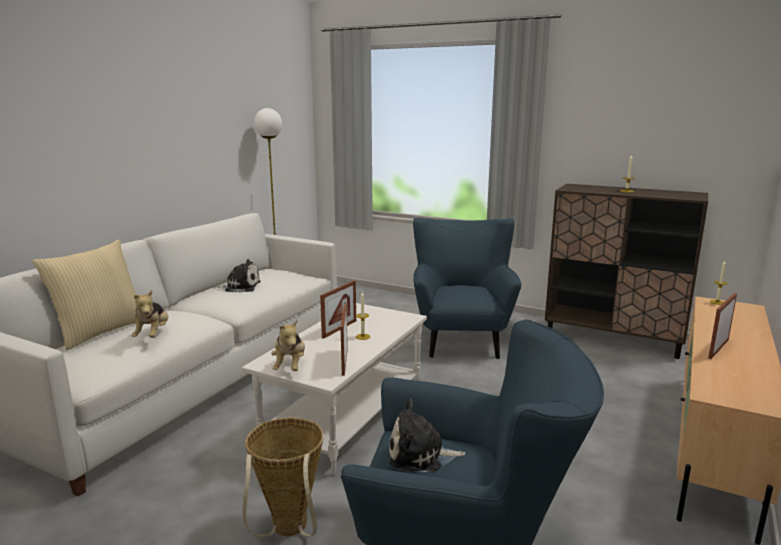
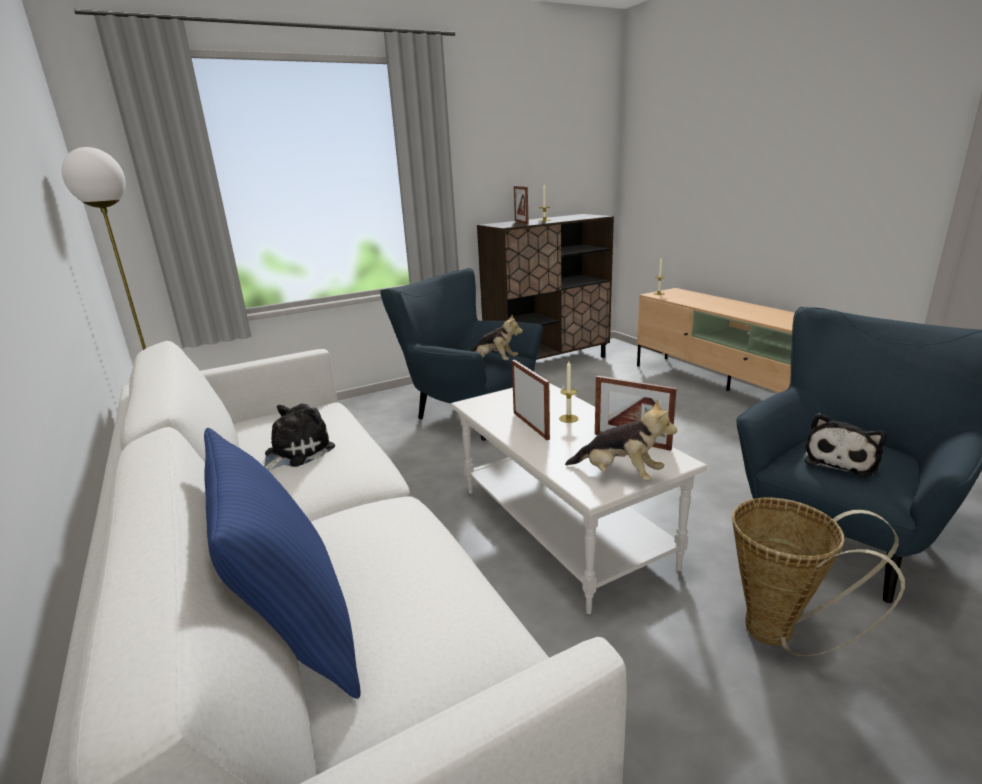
camera: 55 degrees left, 5 degrees up
(100, 331) = (296, 634): beige pillow -> blue pillow
(153, 335) = (415, 562): plush toy -> plush toy (494, 361)
(718, 348) = (744, 313): picture frame -> picture frame (521, 222)

